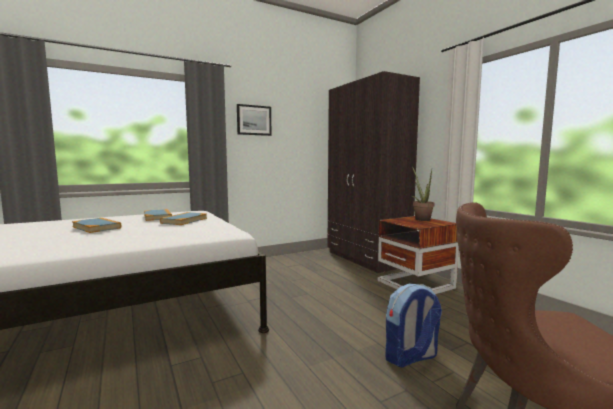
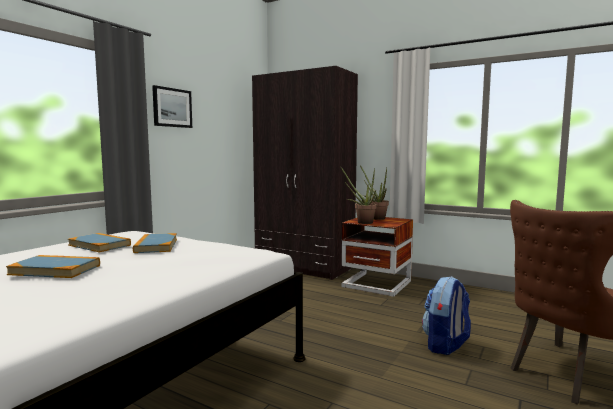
camera: 30 degrees left, 0 degrees up
(397, 221) = (361, 222): none -> potted plant

